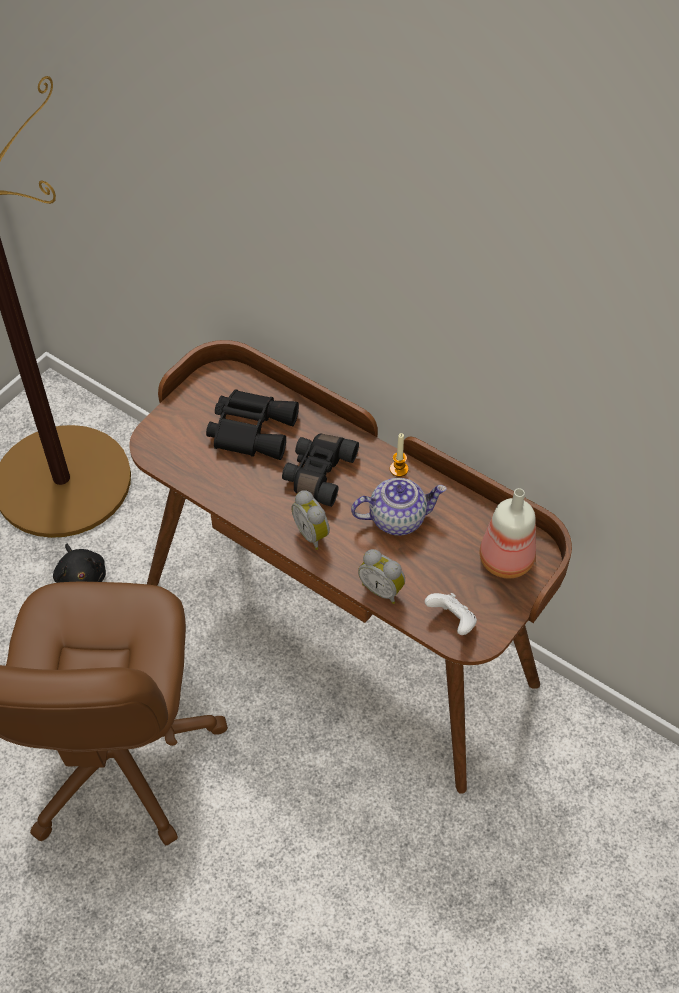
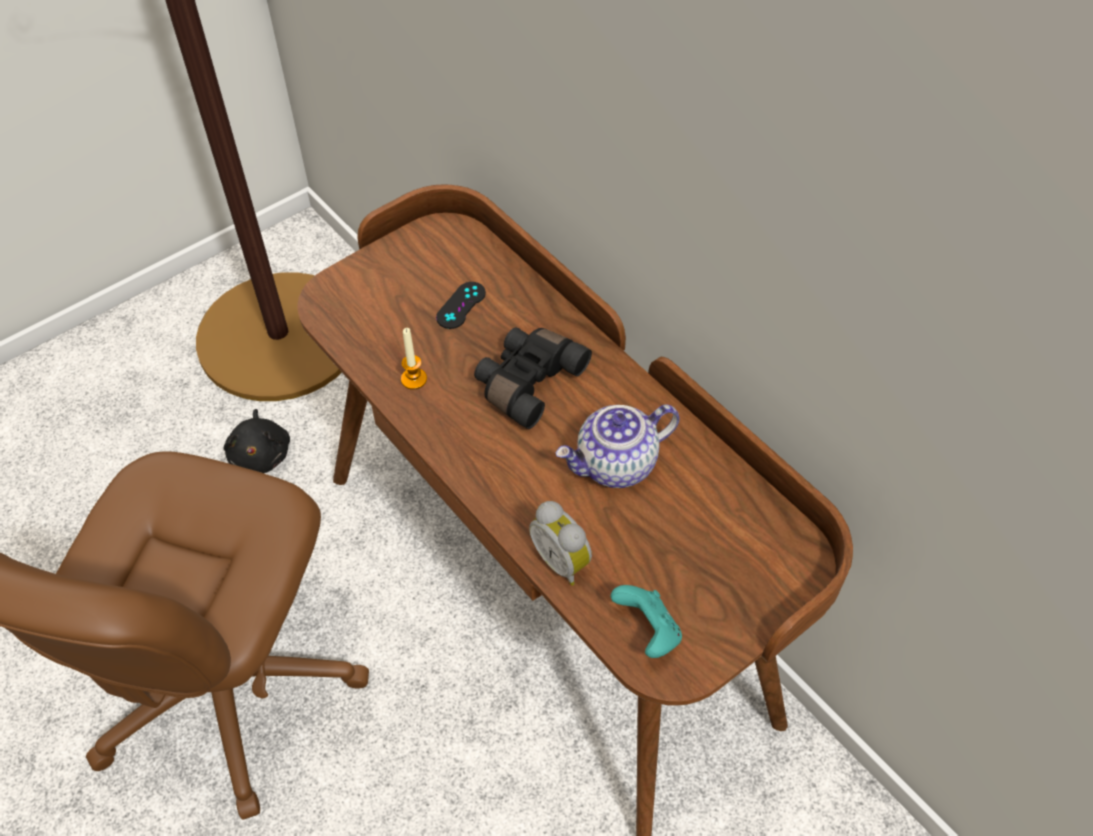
camera: 15 degrees right, 0 degrees up
(251, 429) = (461, 305): black binoculars -> black game controller
(313, 533) = (494, 461): alarm clock -> none
(397, 518) = (616, 465): teapot -> teapot turned 150 degrees clockwise
(399, 469) = (638, 398): candle -> candle (414, 379)
(452, 621) = (647, 631): white game controller -> turquoise game controller
(507, 561) = (753, 561): bottle -> none

